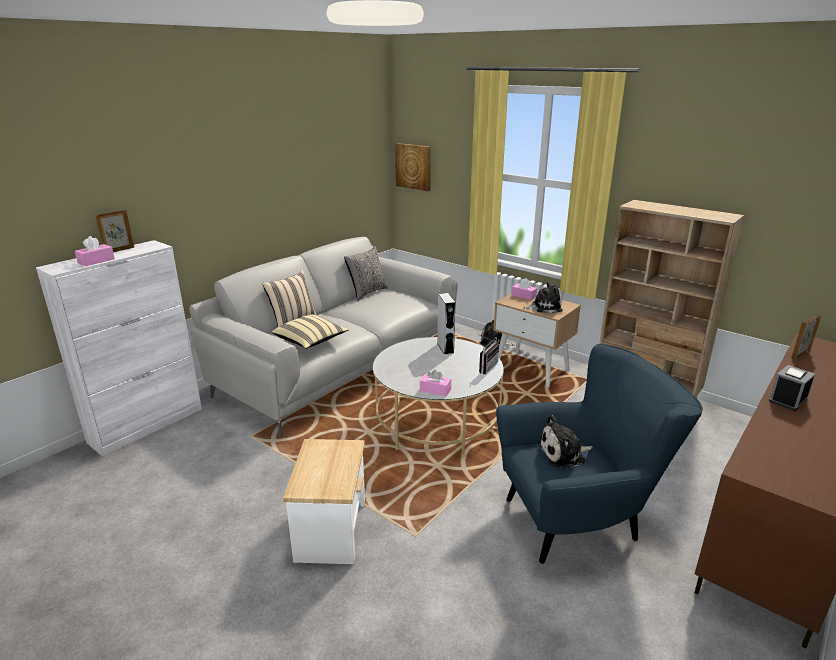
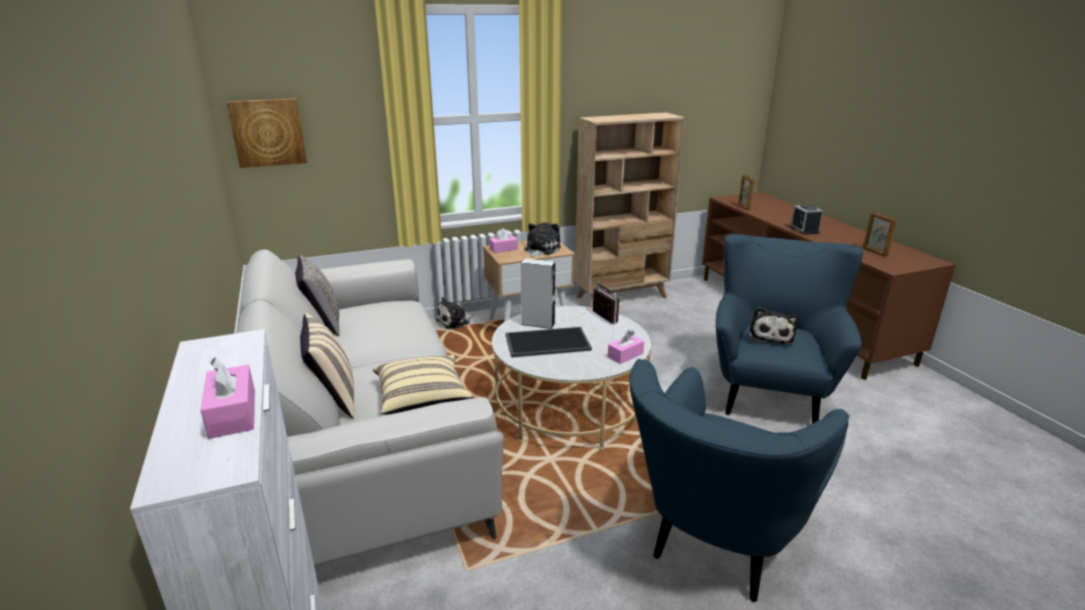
camera: 60 degrees left, 0 degrees up
(119, 250) = (191, 382): picture frame -> picture frame (874, 252)
(332, 529) = (719, 543): side table -> blue armchair
(420, 358) = (547, 343): none -> tray

